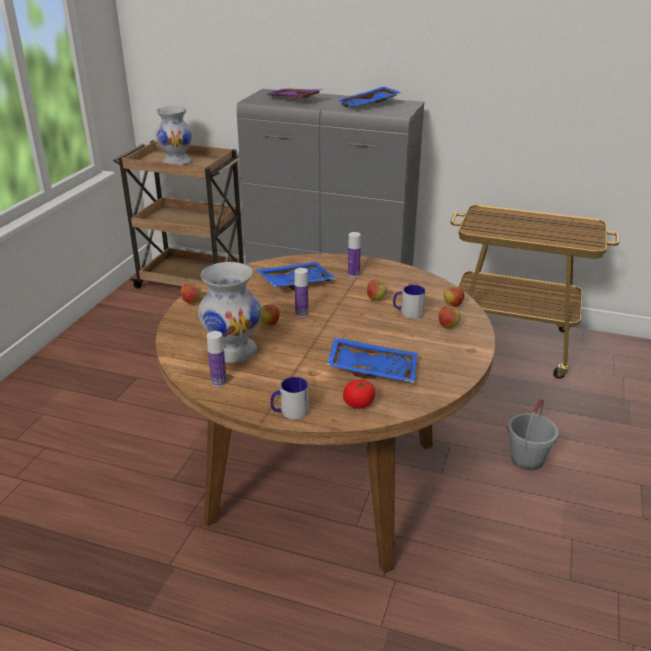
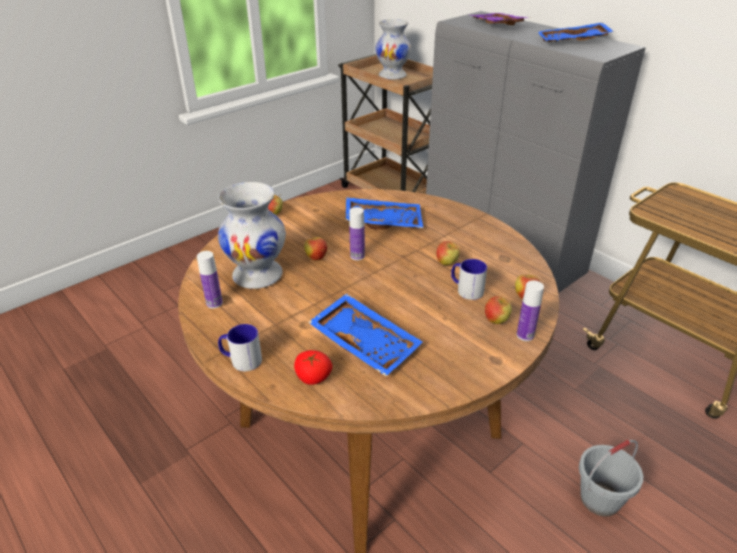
camera: 30 degrees right, 5 degrees up
(353, 274) = (450, 228): bottle -> bottle (525, 335)

